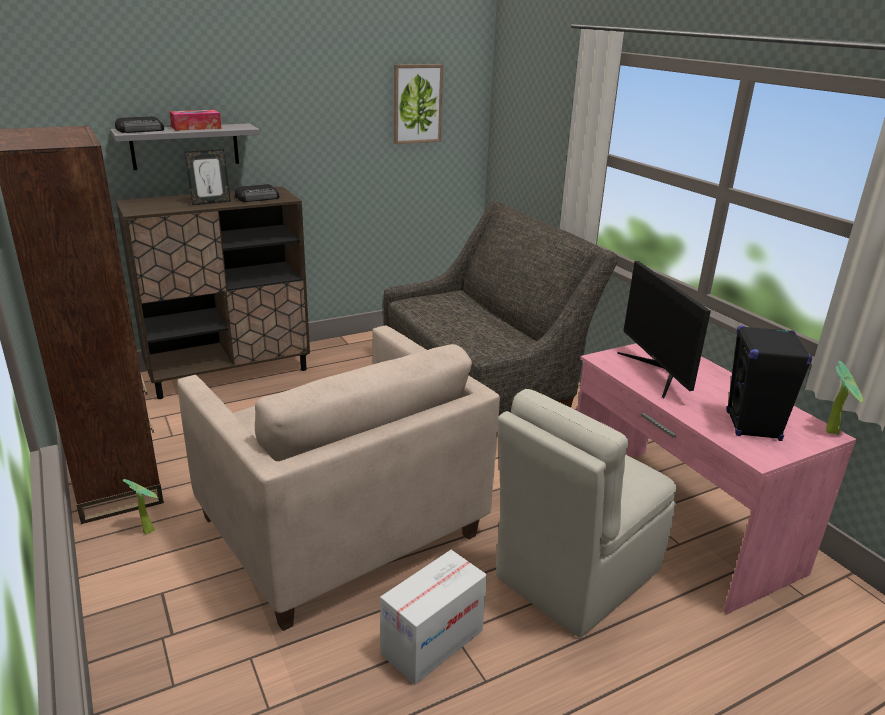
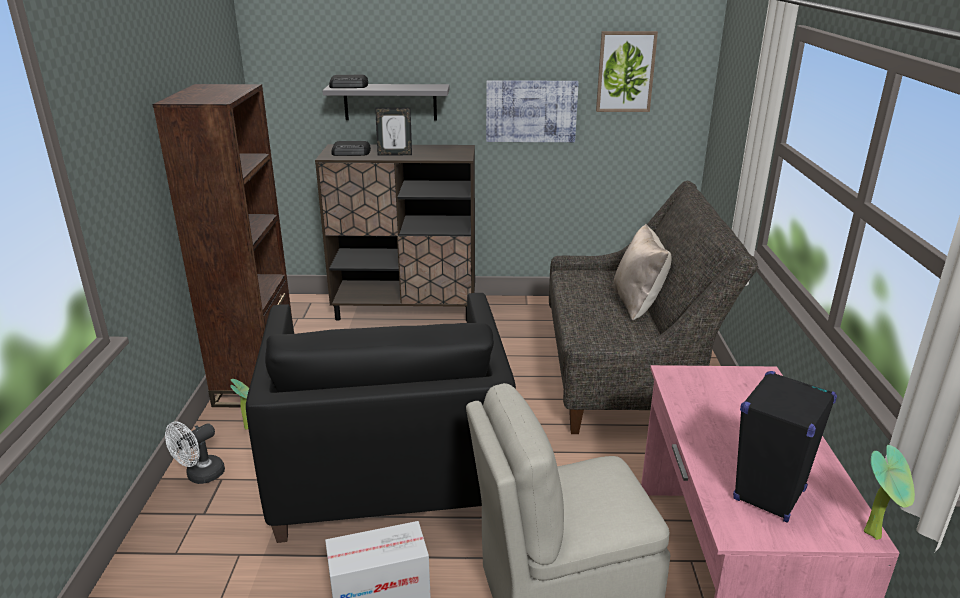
camera: 30 degrees right, 0 degrees up
(132, 598) = (200, 476): none -> white fan
(196, 127) = (396, 86): tissue box -> none
(258, 198) = (439, 154): radio -> radio (351, 153)
(334, 147) = (531, 111): none -> picture
(341, 524) = (389, 470): beige armchair -> black armchair
(490, 316) = (638, 303): none -> beige pillow
(658, 372) = (720, 404): monitor -> none

